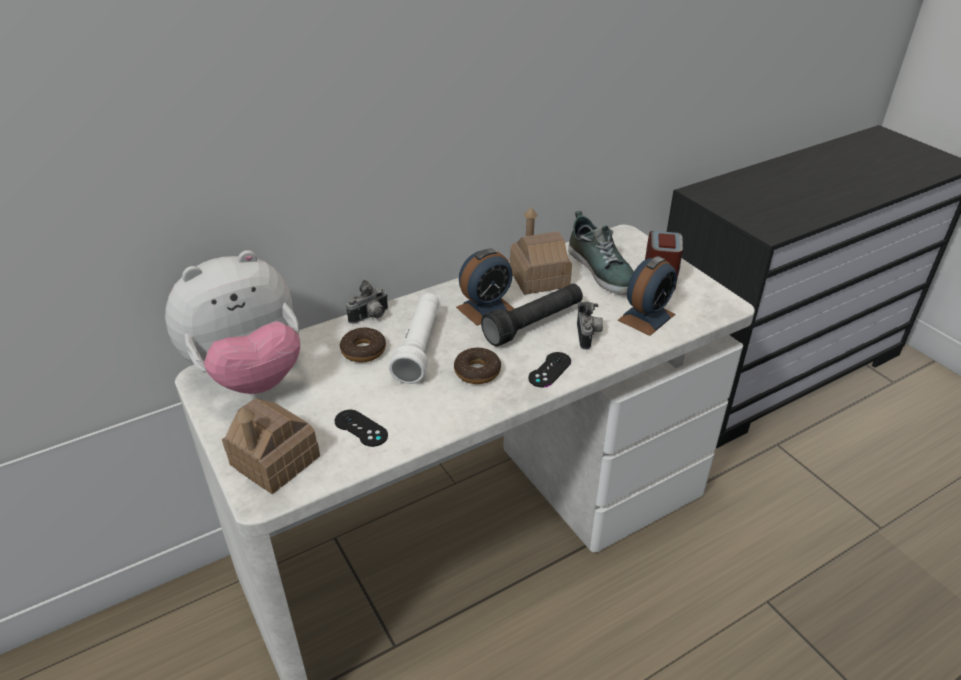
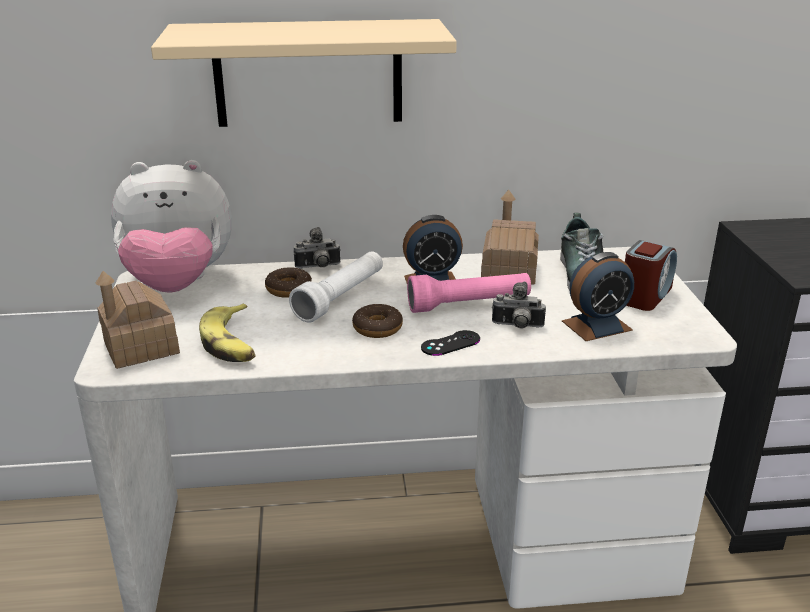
camera: 25 degrees right, 10 degrees down
(338, 134) = (308, 73): none -> beige shelf
(361, 428) = (232, 343): black game controller -> banana
(534, 324) = (469, 305): black flashlight -> pink flashlight
(588, 336) = (517, 326): camera -> camera turned 75 degrees clockwise

